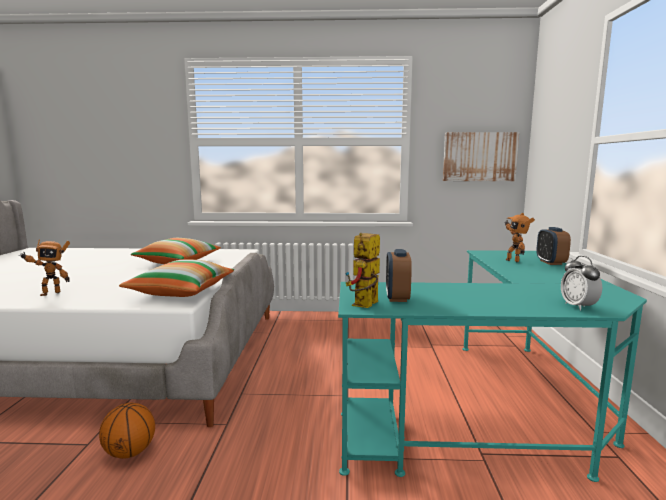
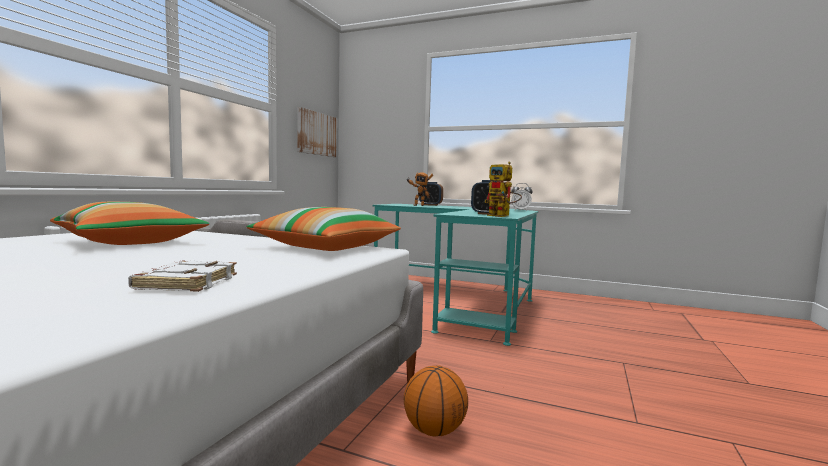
camera: 70 degrees left, 5 degrees down
(50, 293) = (186, 283): toy robot -> white book

